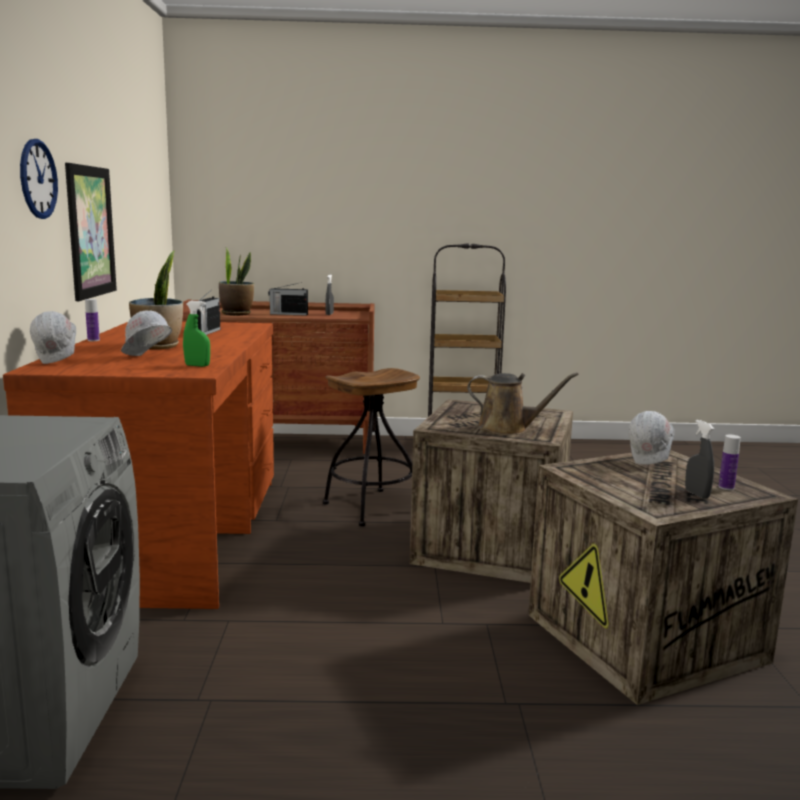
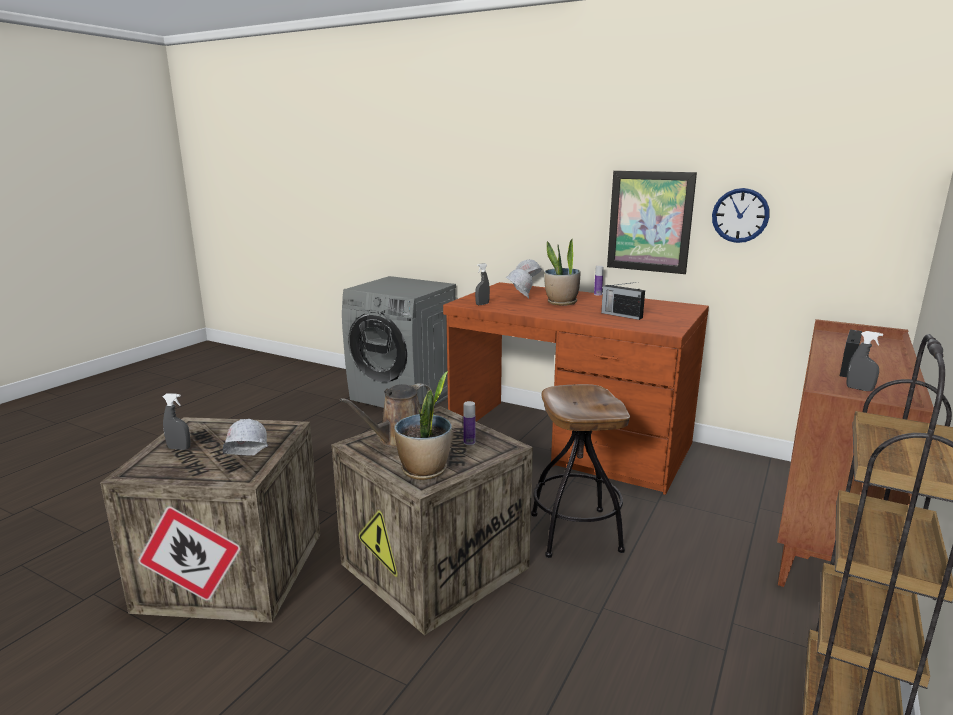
camera: 120 degrees right, 5 degrees up
(38, 179) = (571, 182): wall clock -> wall clock (740, 215)
(197, 365) = (482, 304): green spray bottle -> grey spray bottle
(236, 314) = (837, 349): potted plant -> potted plant (424, 470)
(726, 487) = (163, 465): bottle -> bottle (469, 442)

